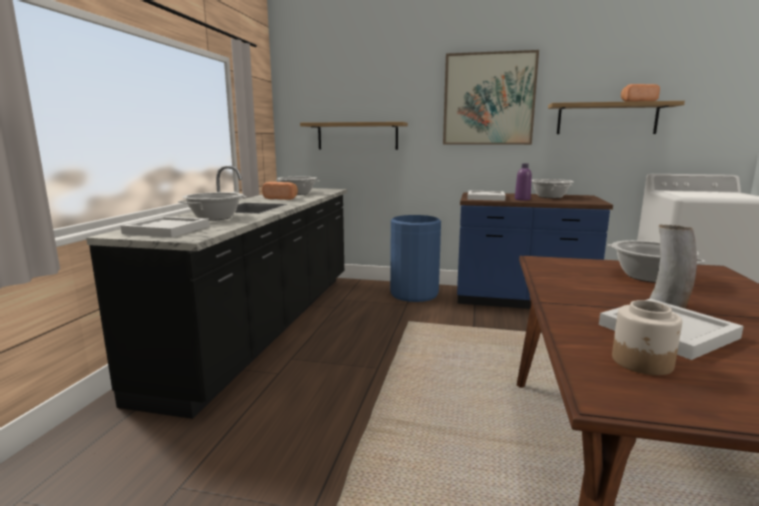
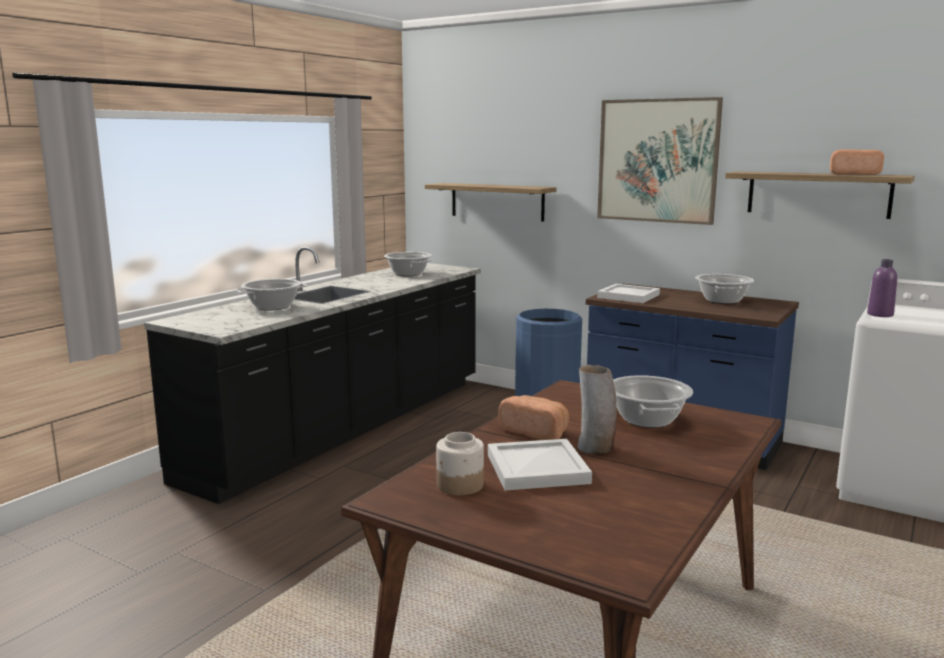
camera: 20 degrees right, 0 degrees up
(167, 230) = (214, 319): white tray -> none
(282, 198) = (377, 282): bread -> bread (536, 432)
(522, 199) = (671, 302): purple bottle -> purple bottle (880, 314)

